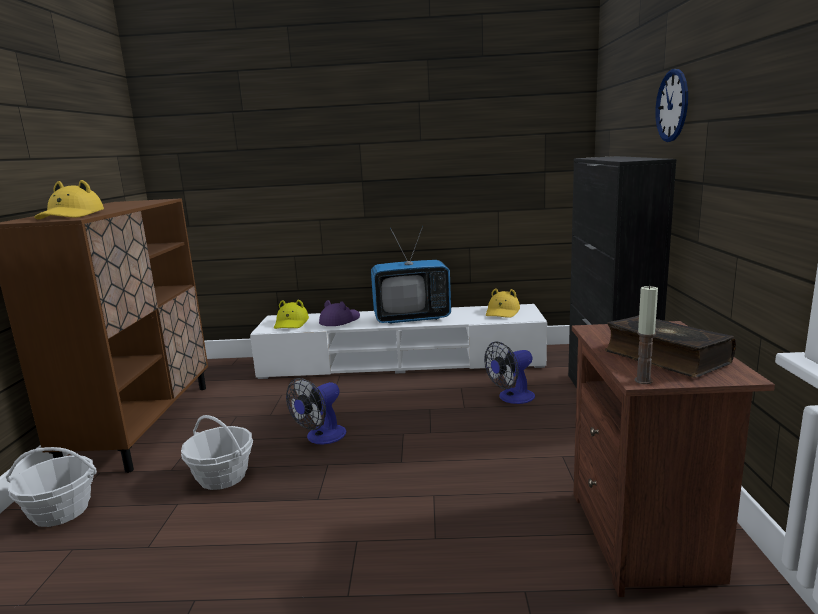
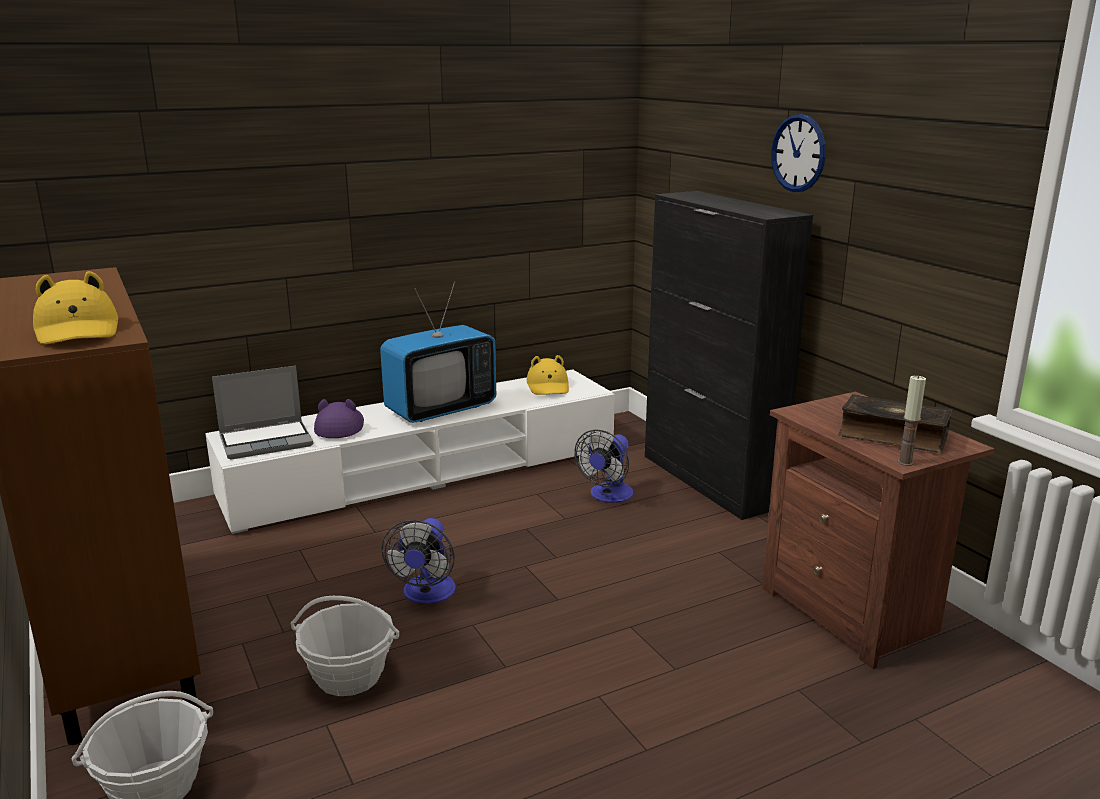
camera: 30 degrees left, 5 degrees up
(291, 323) = (267, 441): yellow hat -> laptop

